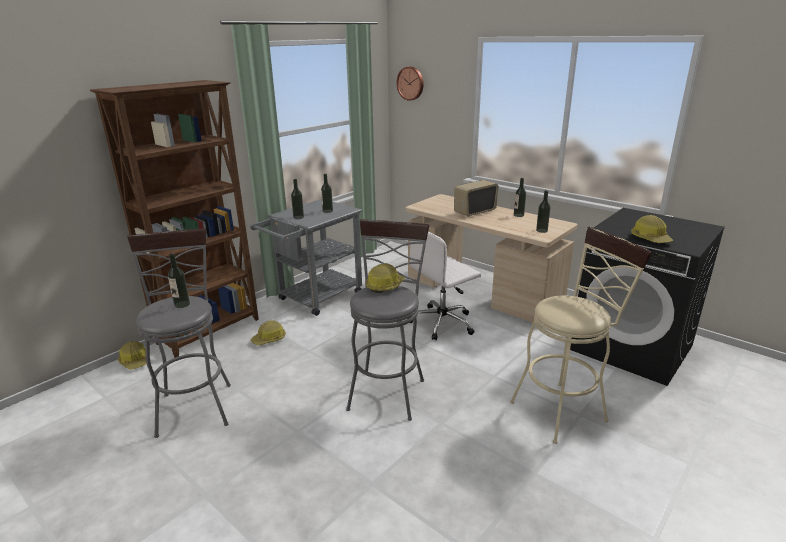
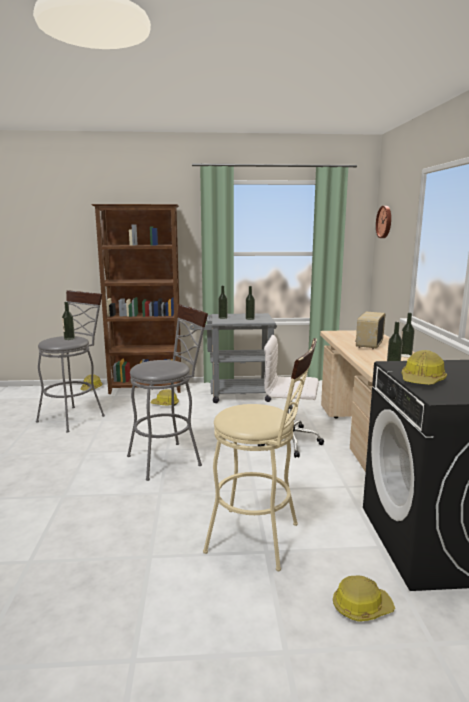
camera: 45 degrees right, 10 degrees down
(385, 285) = (174, 361): hard hat -> hard hat (361, 607)
(474, 212) = (369, 345): radio -> radio turned 75 degrees counterclockwise

